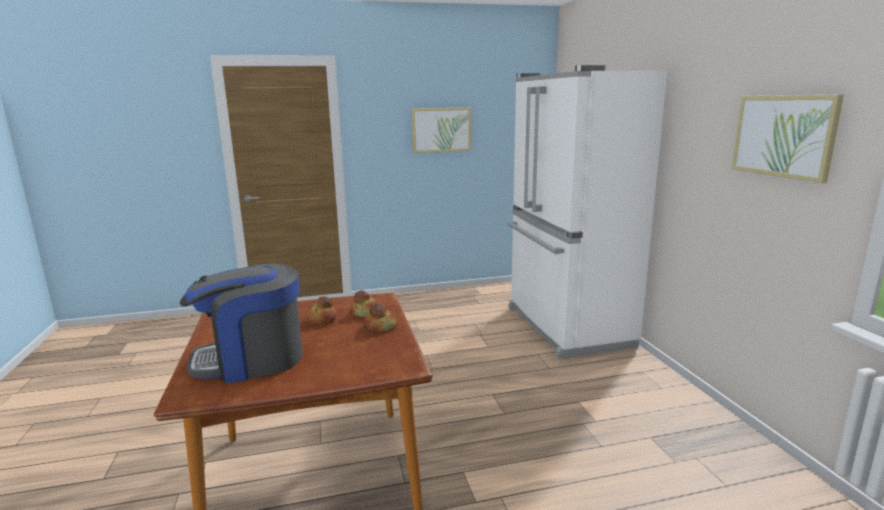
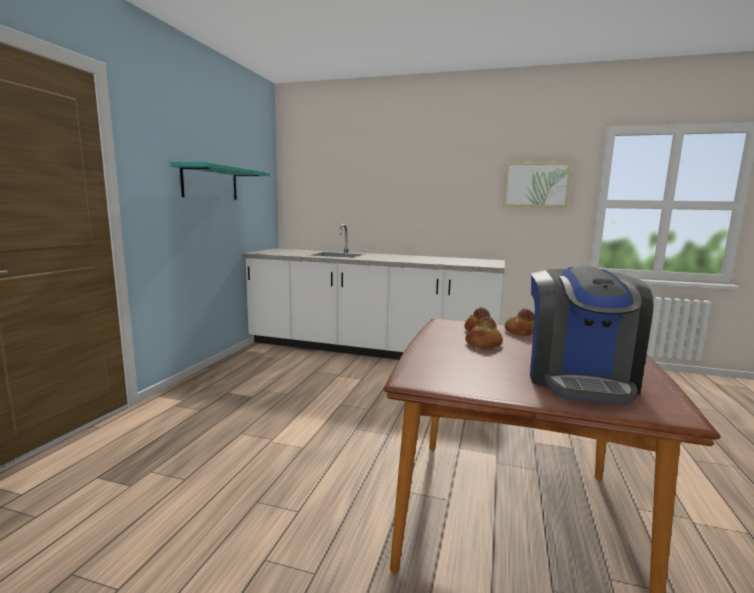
camera: 60 degrees left, 5 degrees down
(441, 130) = (210, 183): picture -> turquoise shelf
(566, 327) = (370, 350): white fridge -> white counter

